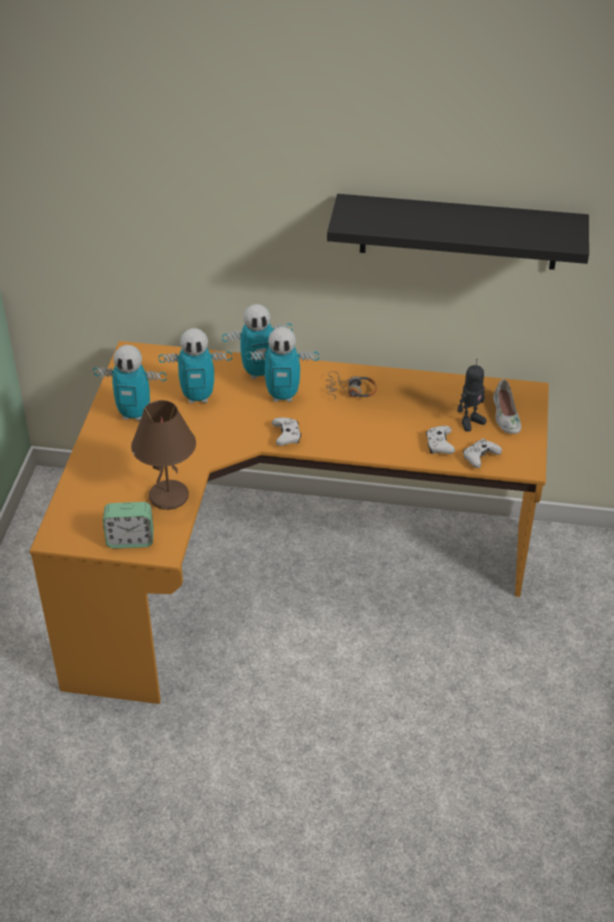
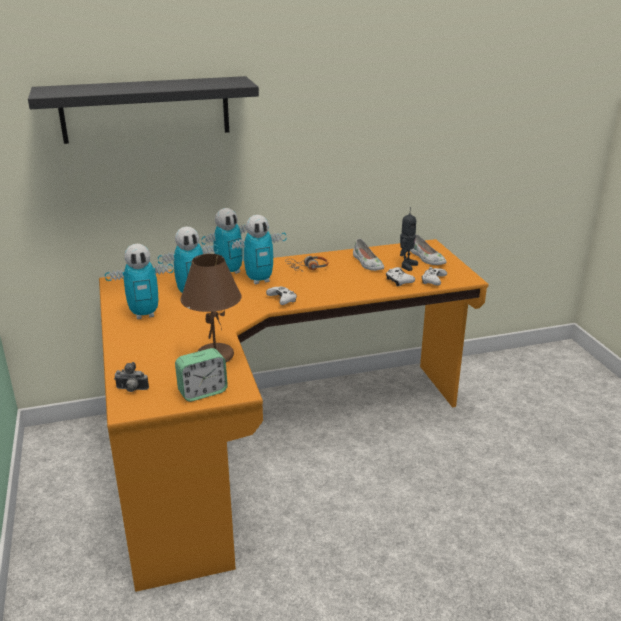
camera: 25 degrees left, 15 degrees down
(69, 515) = (131, 390): none -> camera
(426, 403) = (367, 263): none -> white shoe
(459, 232) = (367, 123): black shelf -> black shelf (145, 109)

